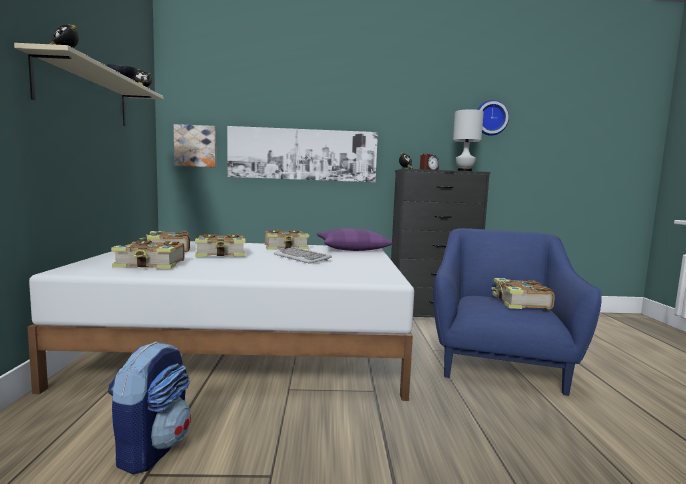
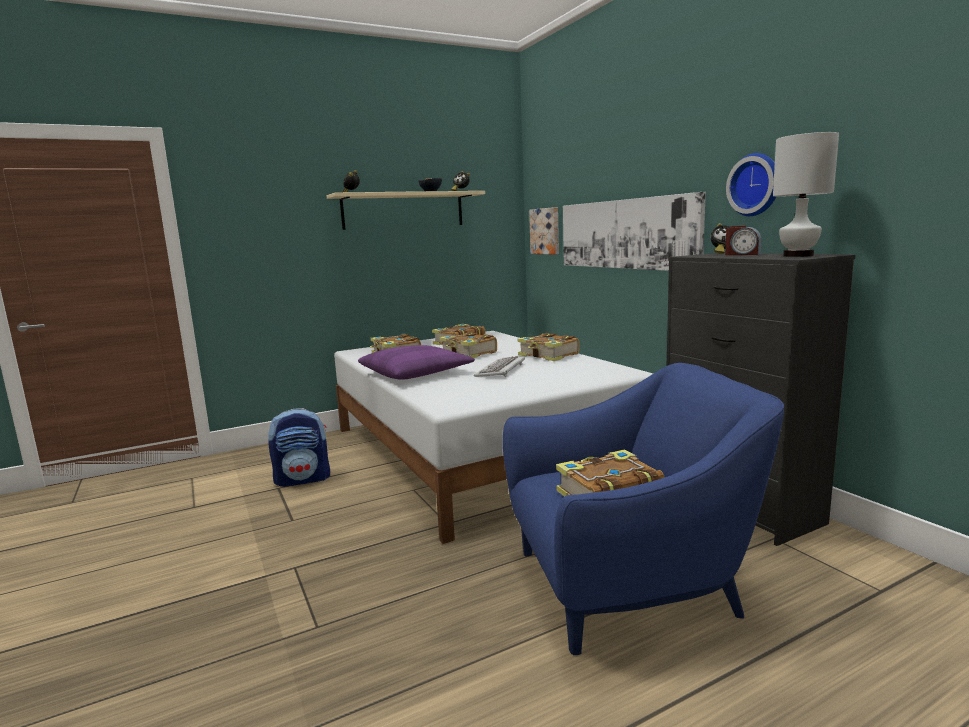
camera: 65 degrees right, 5 degrees up
(351, 248) = (606, 369): purple pillow -> purple pillow (416, 373)
(490, 118) = (908, 128): wall clock -> wall clock (756, 185)

